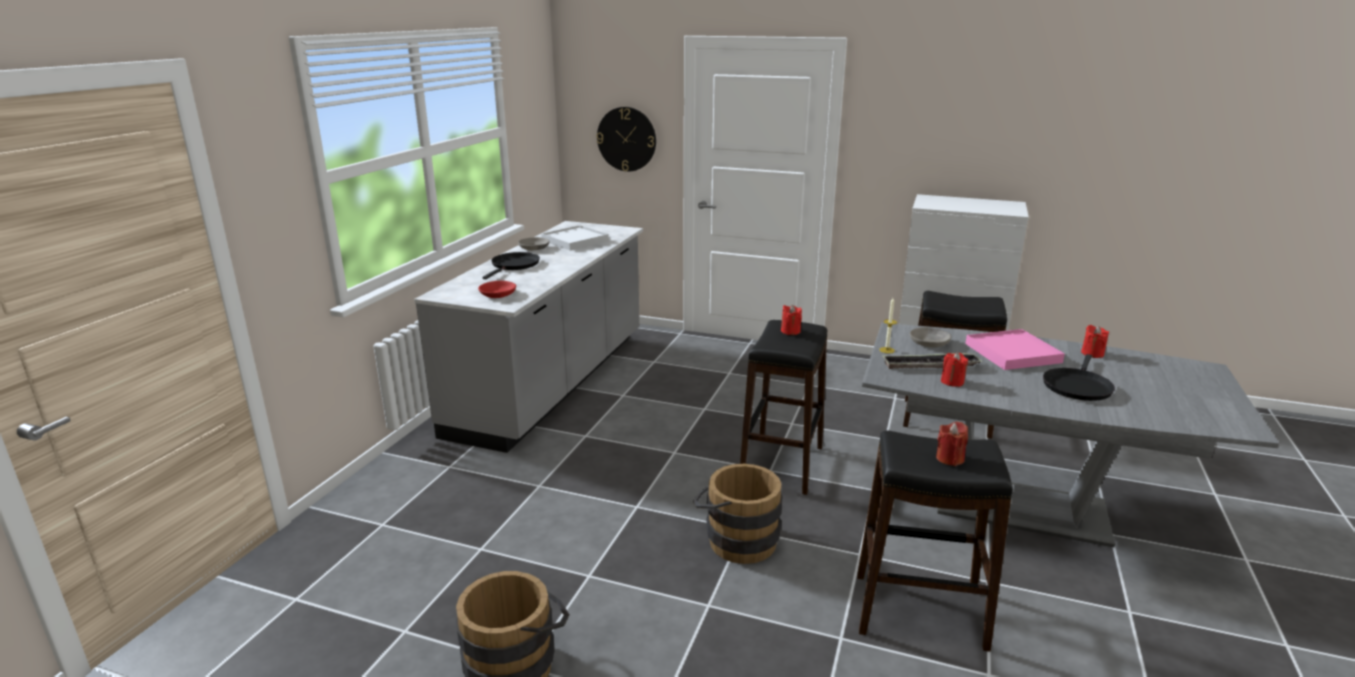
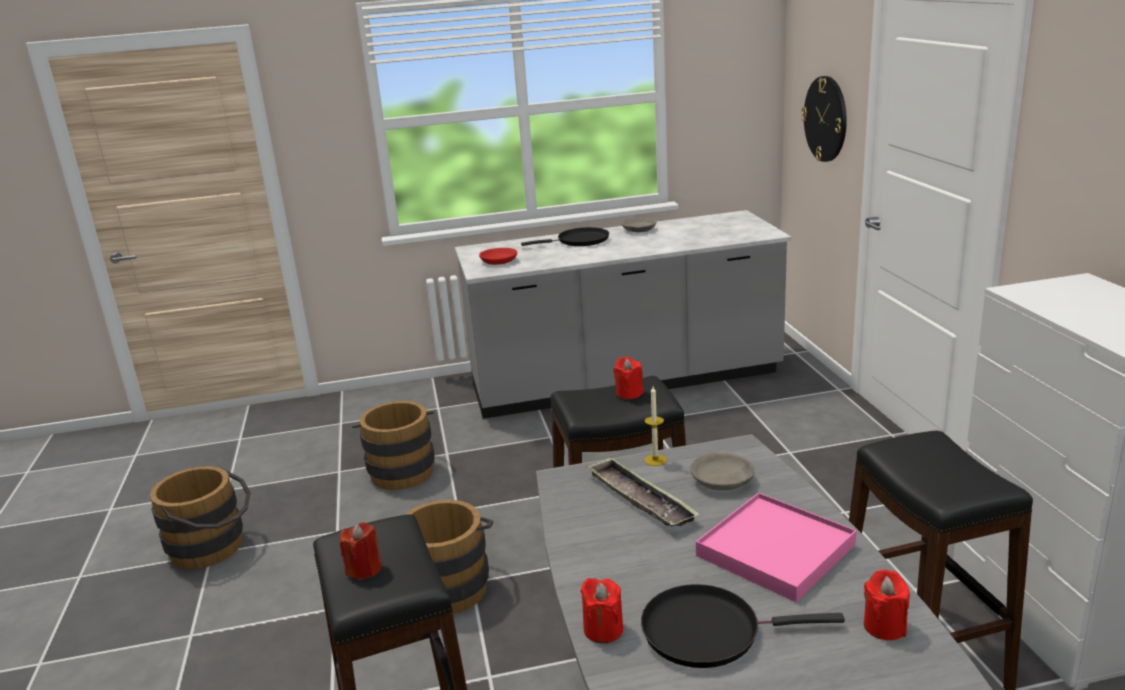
camera: 60 degrees right, 0 degrees up
(532, 515) = (401, 470): none -> brown bucket
(575, 241) = (689, 232): white tray -> none
(952, 382) = (602, 525): red candle -> red candle (603, 630)

